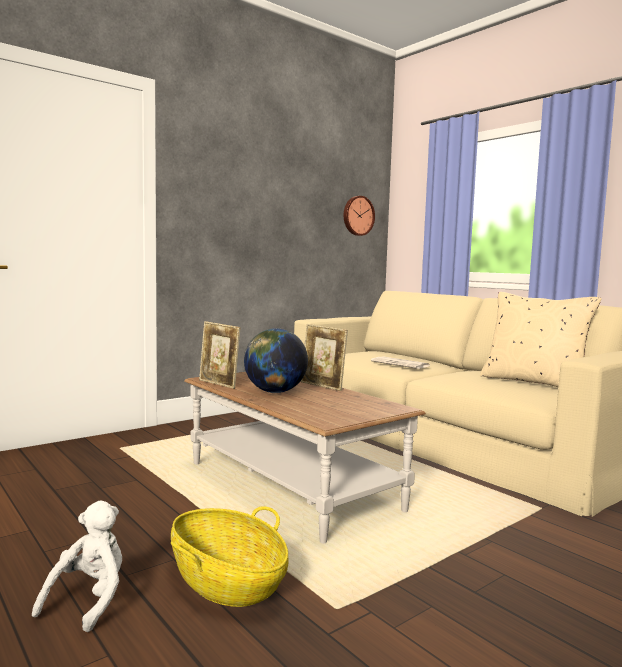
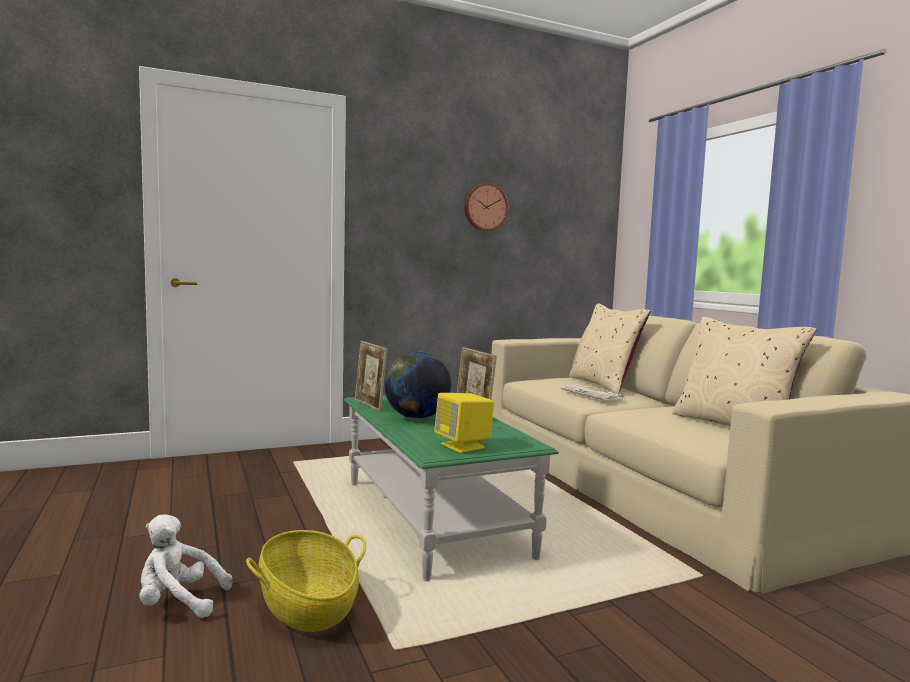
camera: 15 degrees right, 0 degrees up
(89, 600) = (178, 603): white plush toy -> white plush toy turned 120 degrees counterclockwise
(291, 486) = (433, 517): brown coffee table -> green coffee table
(344, 413) = (463, 446): none -> yellow speaker
(357, 216) = (577, 226): wall clock -> wall clock (485, 207)
(401, 356) = (604, 385): none -> beige pillow

